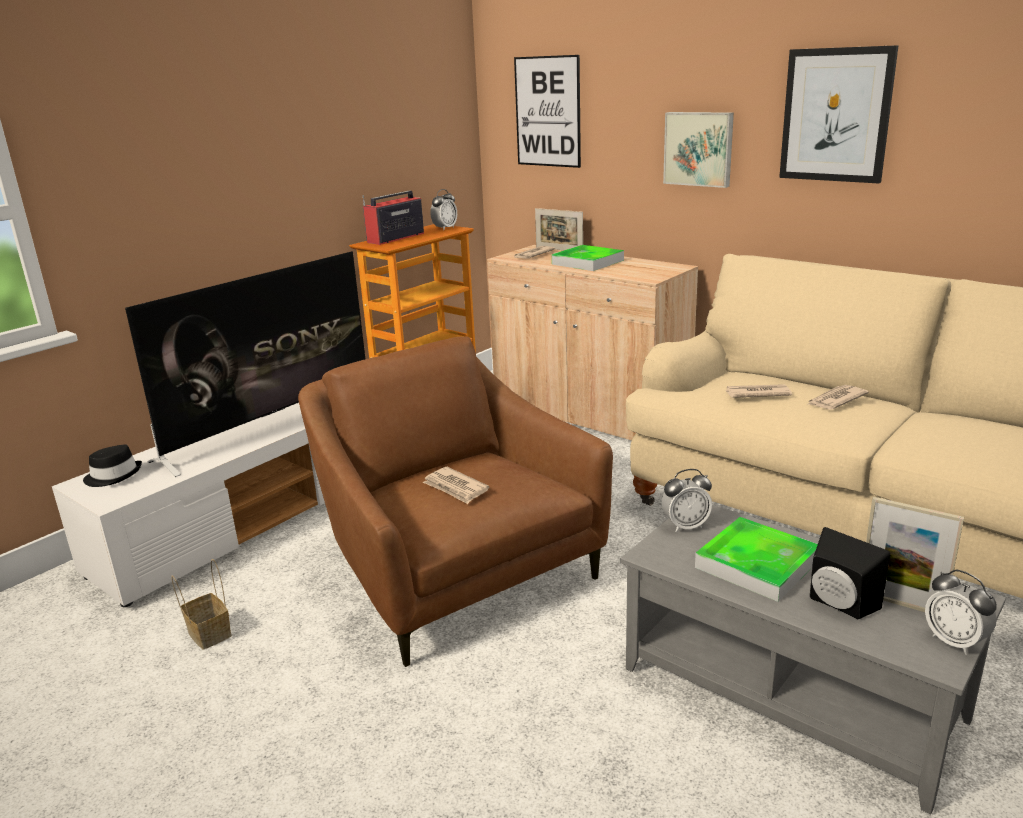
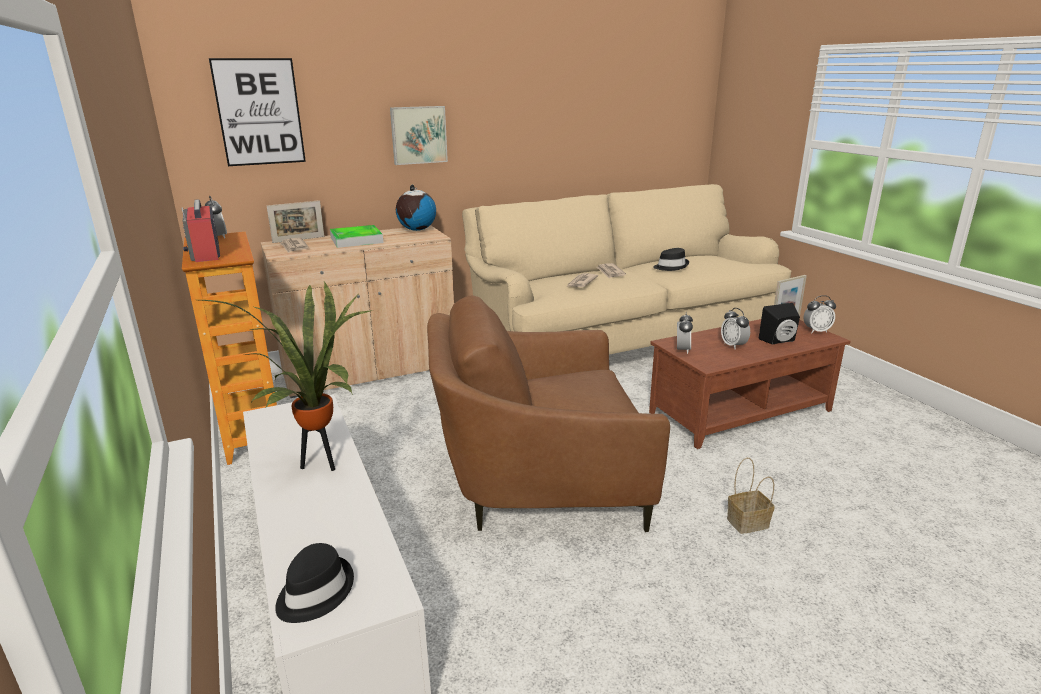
camera: 65 degrees left, 0 degrees up
(208, 633) = (526, 642): basket -> basket (747, 523)
(274, 424) = (319, 464): television -> potted plant
(455, 488) = (577, 398): newspaper -> none
(665, 267) = (416, 230): none -> globe
(757, 564) = (733, 345): tray -> alarm clock
(791, 692) = (739, 411): grey coffee table -> brown coffee table
(836, 115) = (512, 105): picture -> none
(948, 431) = (670, 266): none -> black hat

